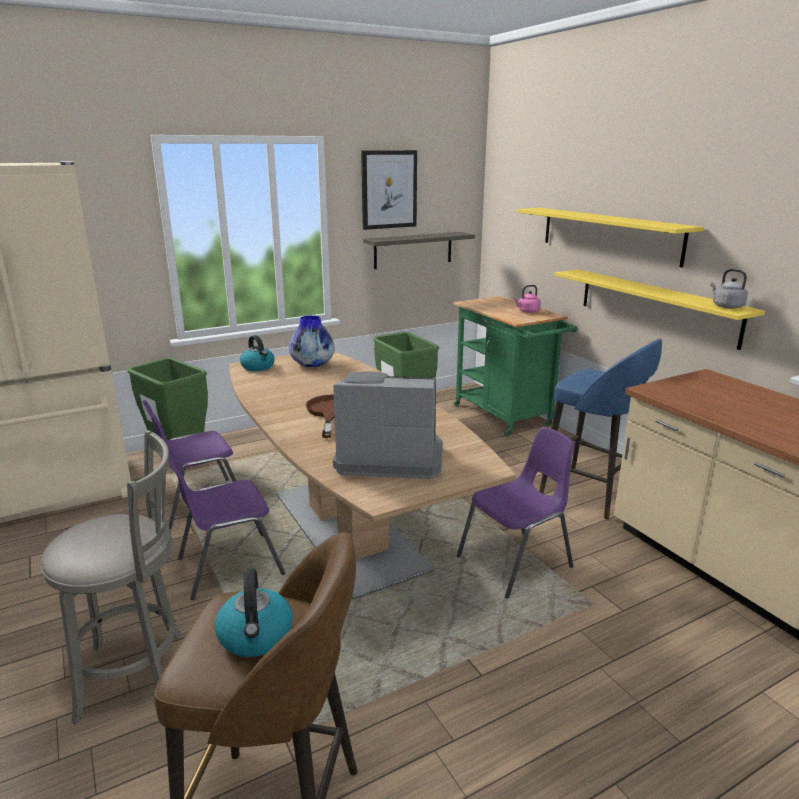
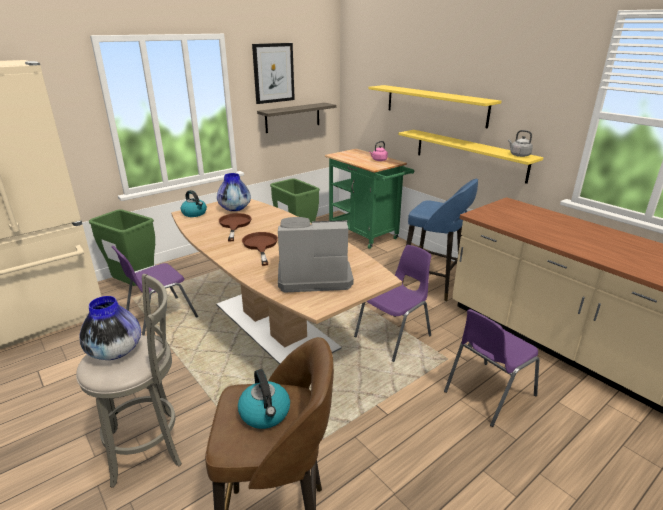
camera: 10 degrees left, 5 degrees up
(97, 532) = (115, 351): none -> vase
(228, 566) = (195, 361): purple chair -> purple chair (487, 393)
(305, 384) = (234, 225): none -> brown frying pan

